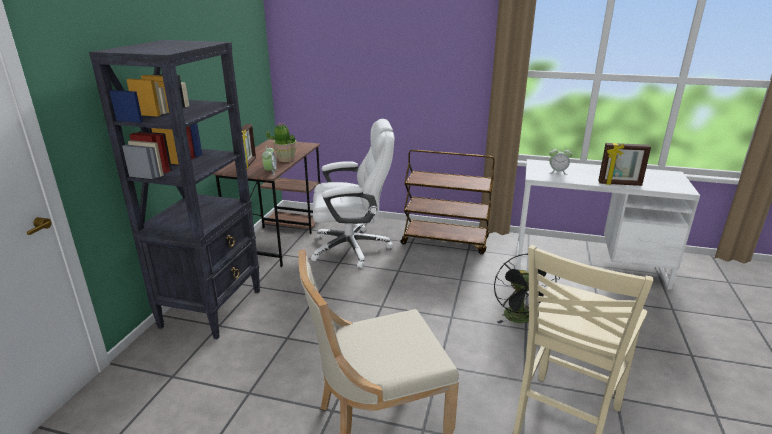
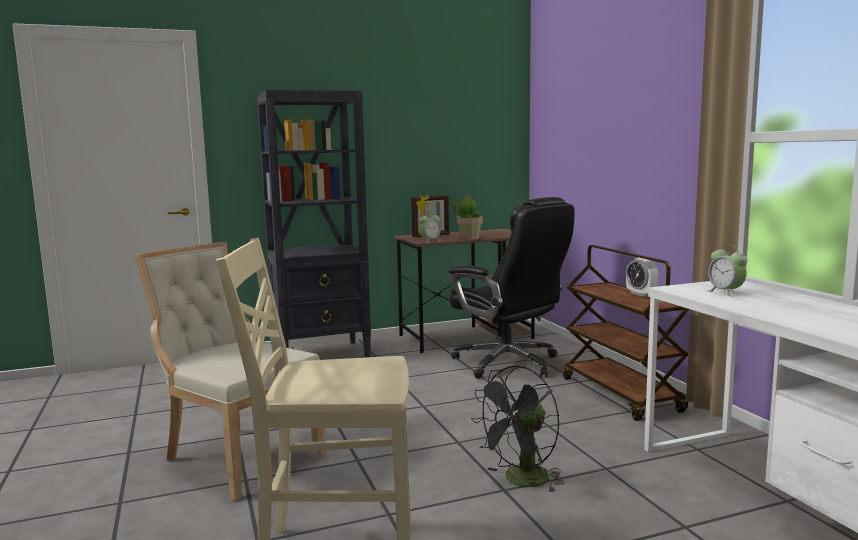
camera: 55 degrees right, 15 degrees down
(352, 248) = (508, 363): white office chair -> black office chair
(454, 176) = (641, 294): none -> alarm clock
(620, 184) = (782, 318): picture frame -> none

